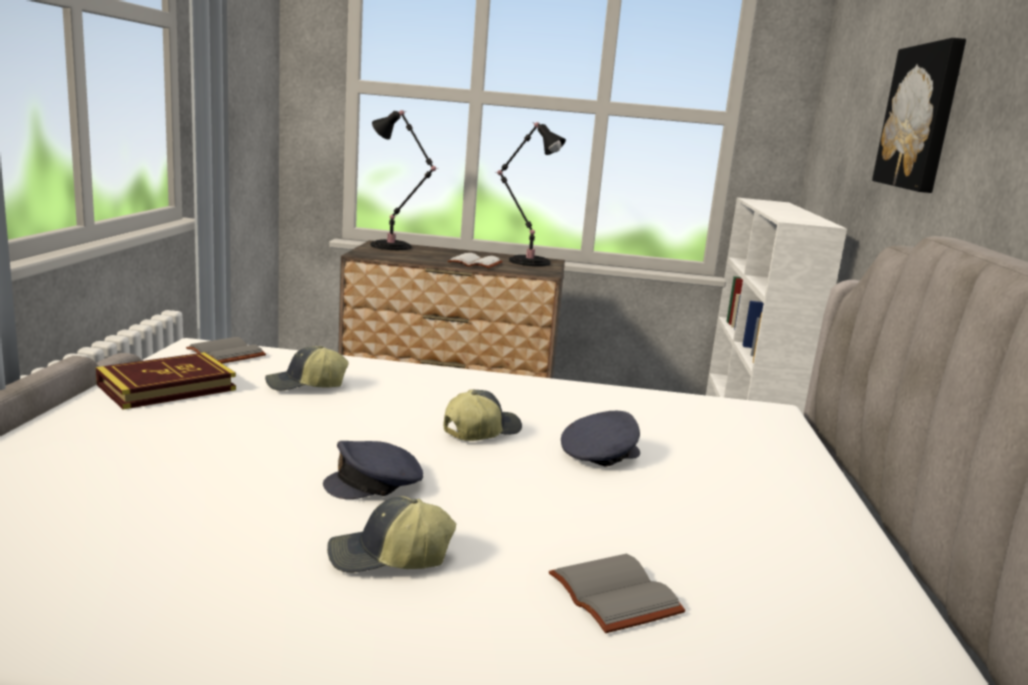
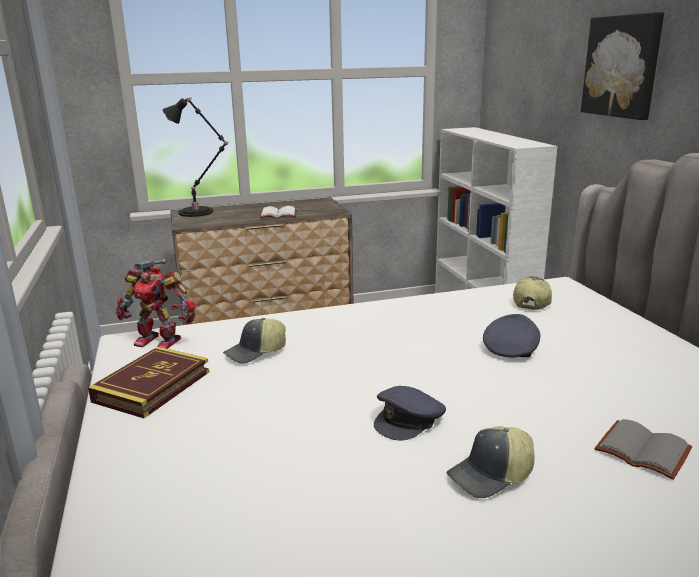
camera: 20 degrees left, 5 degrees up
(228, 353) = (159, 340): grey book -> toy robot
(480, 431) = (420, 353): cap -> cap (531, 302)
(526, 261) = (309, 204): black table lamp -> none

